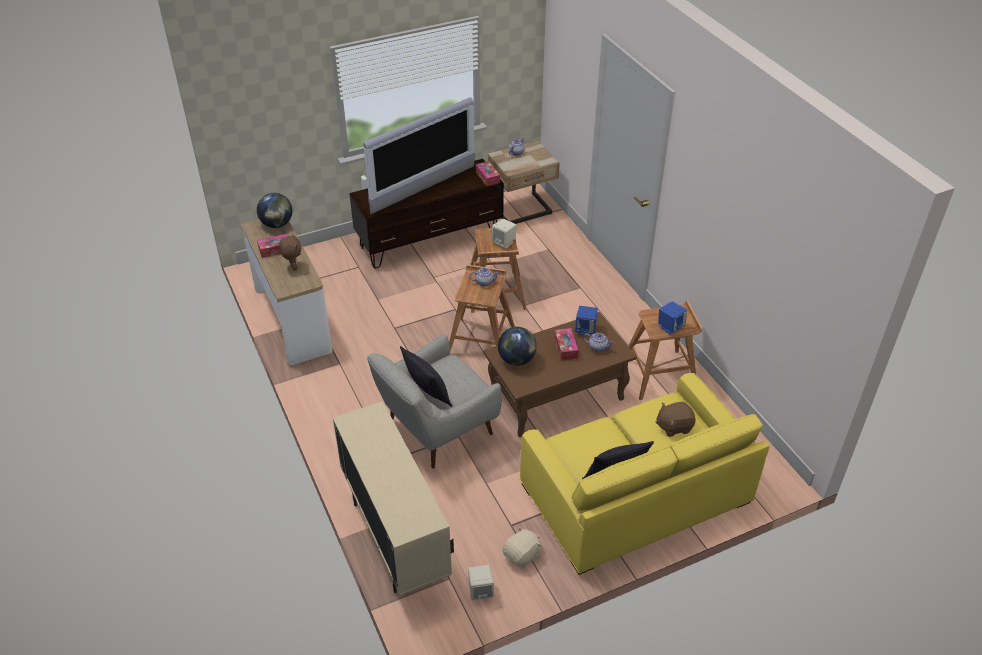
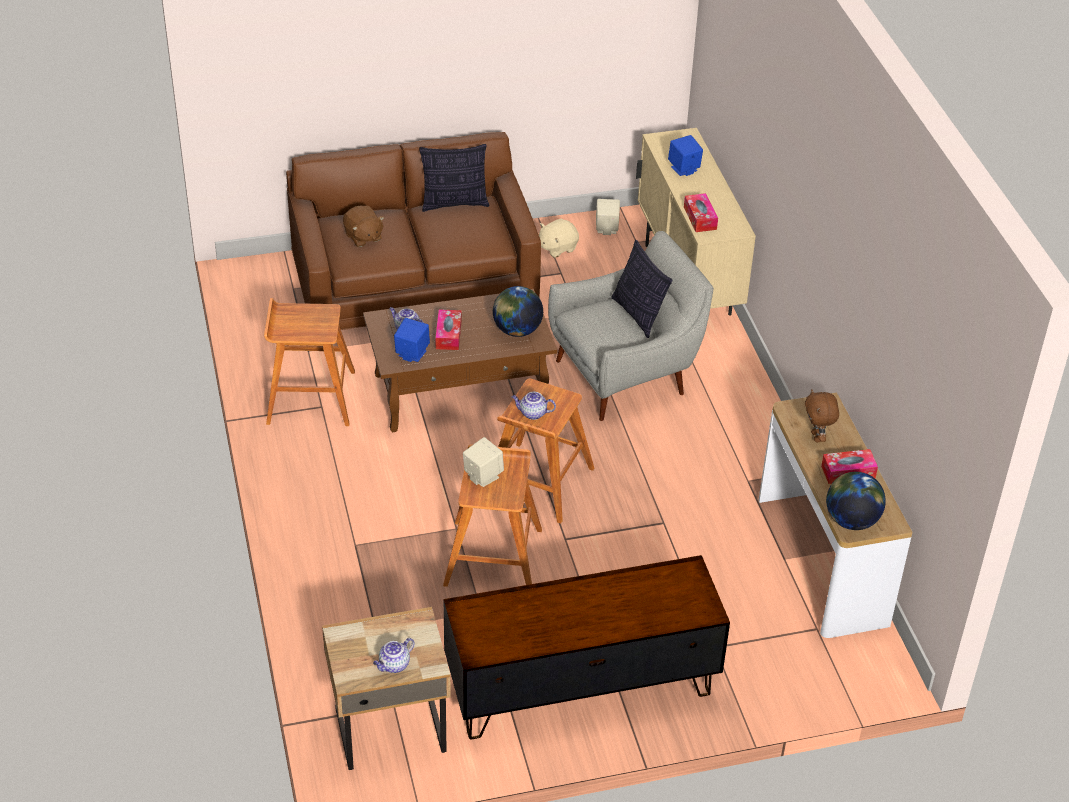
camera: 170 degrees left, 0 degrees up
(424, 190) = (592, 606): television -> none
(487, 177) = (468, 617): tissue box -> tissue box (700, 218)
(635, 494) = (414, 279): yellow sofa -> brown sofa
(670, 327) = (306, 314): blue speaker -> blue speaker (684, 169)
(674, 426) = (363, 237): brown plush toy -> brown plush toy turned 60 degrees clockwise

